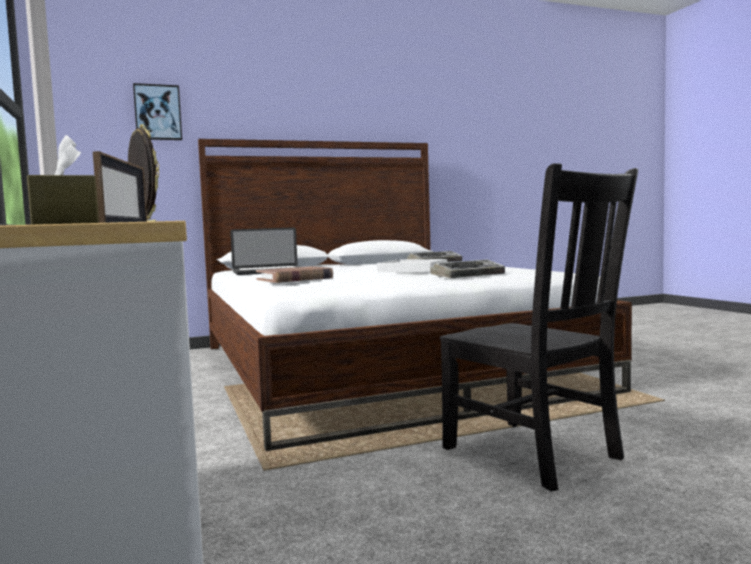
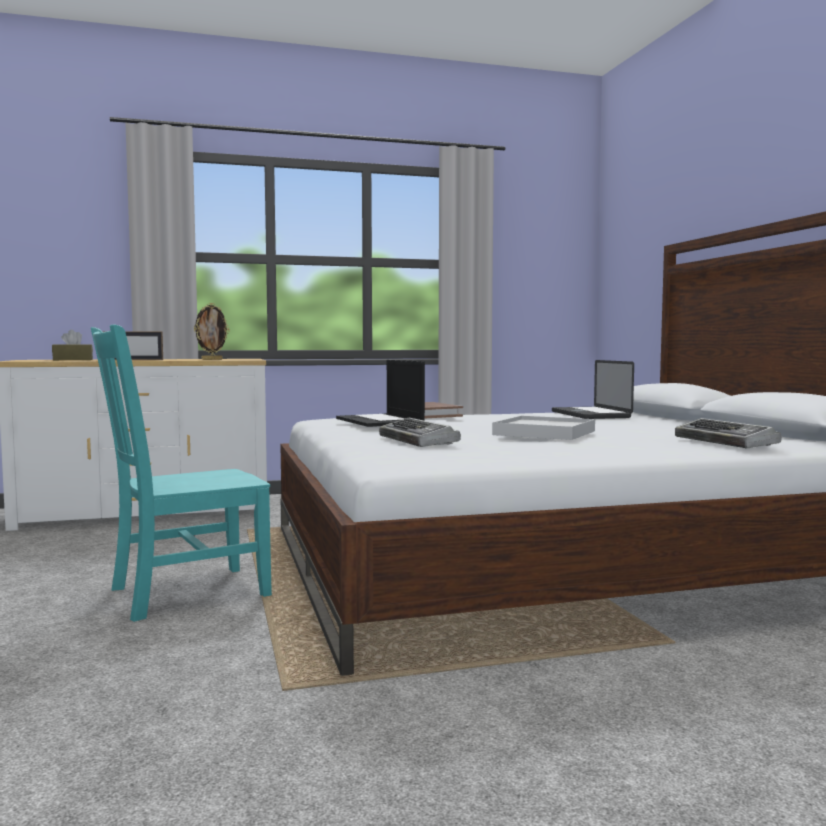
camera: 95 degrees right, 0 degrees up
(158, 112) = (653, 220): picture -> none
(361, 279) = (380, 421): none -> laptop
(535, 454) = (183, 593): black chair -> turquoise chair

